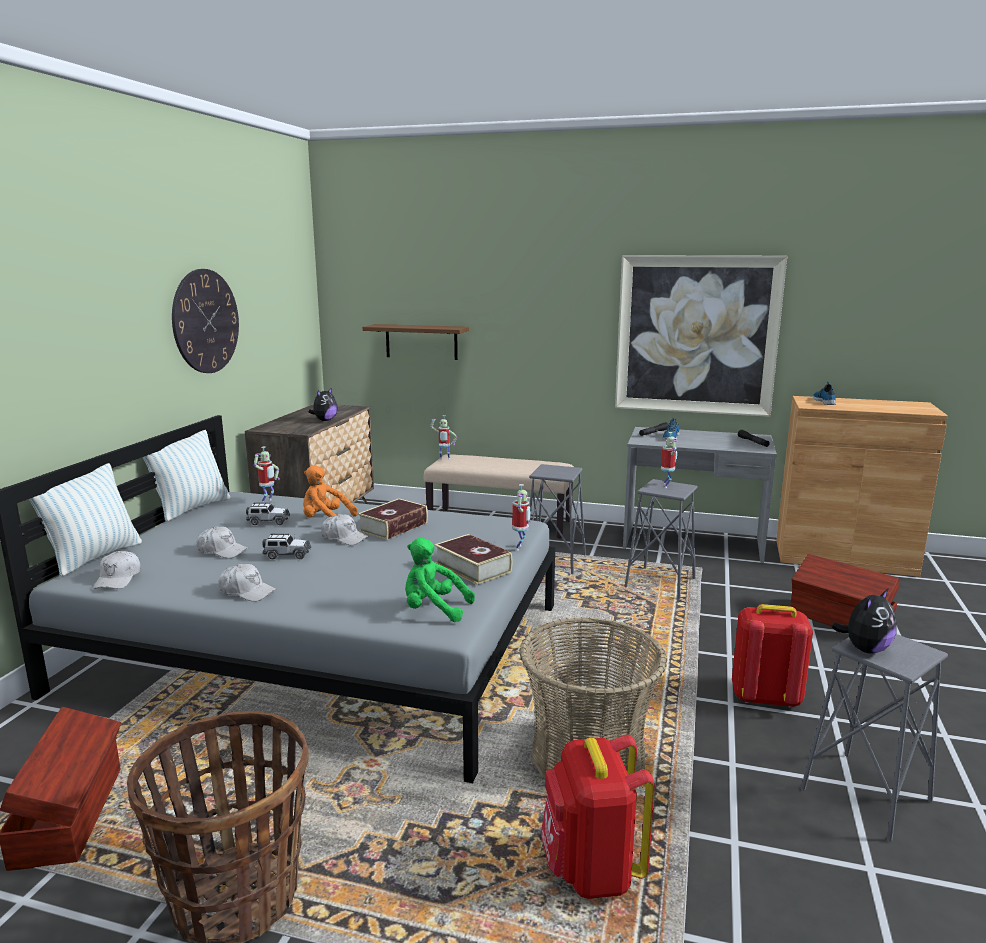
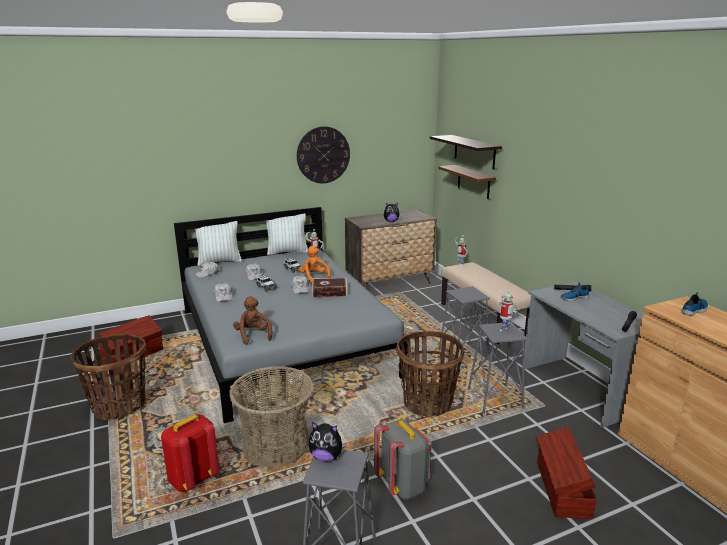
camera: 50 degrees right, 5 degrees up
(417, 298) = (474, 152): none -> shelf
(433, 610) = (253, 335): green plush toy -> brown plush toy
(473, 567) = (308, 326): book -> none
(520, 548) = (351, 327): toy robot -> none
(621, 618) = (427, 403): none -> basket
(696, 335) = (625, 219): picture -> none
(765, 698) = (403, 485): red backpack -> grey backpack

